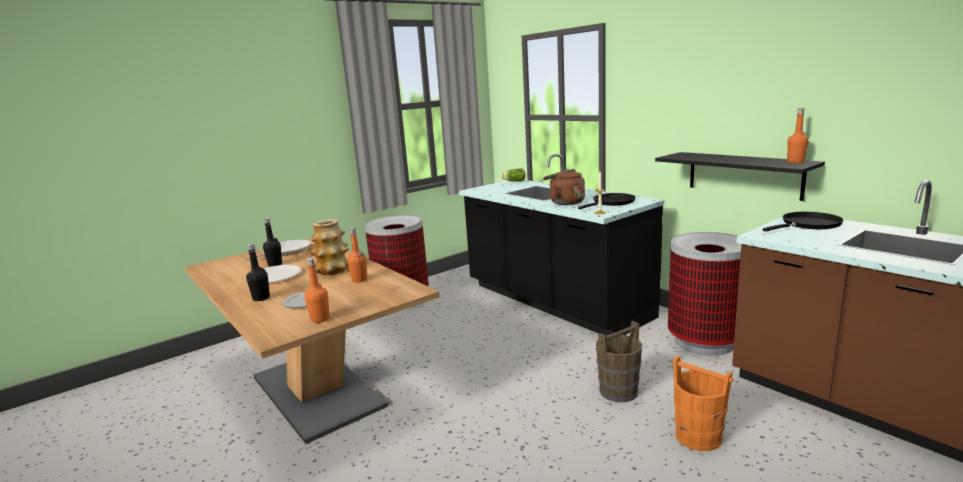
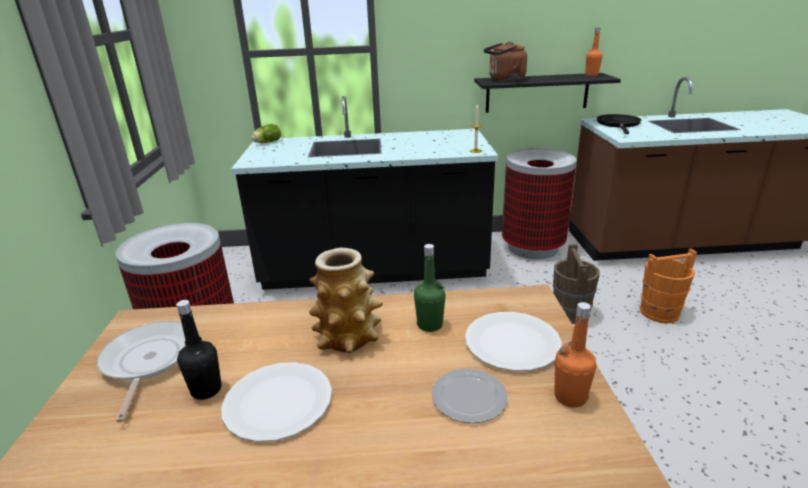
camera: 55 degrees left, 10 degrees up
(261, 298) = (391, 445): black bottle -> none
(359, 280) = (430, 325): orange bottle -> green bottle
(359, 298) = (512, 342): none -> white plate
(564, 202) = (410, 150): brown kettle -> brown kettle (504, 80)
(611, 202) = (450, 140): black frying pan -> none

